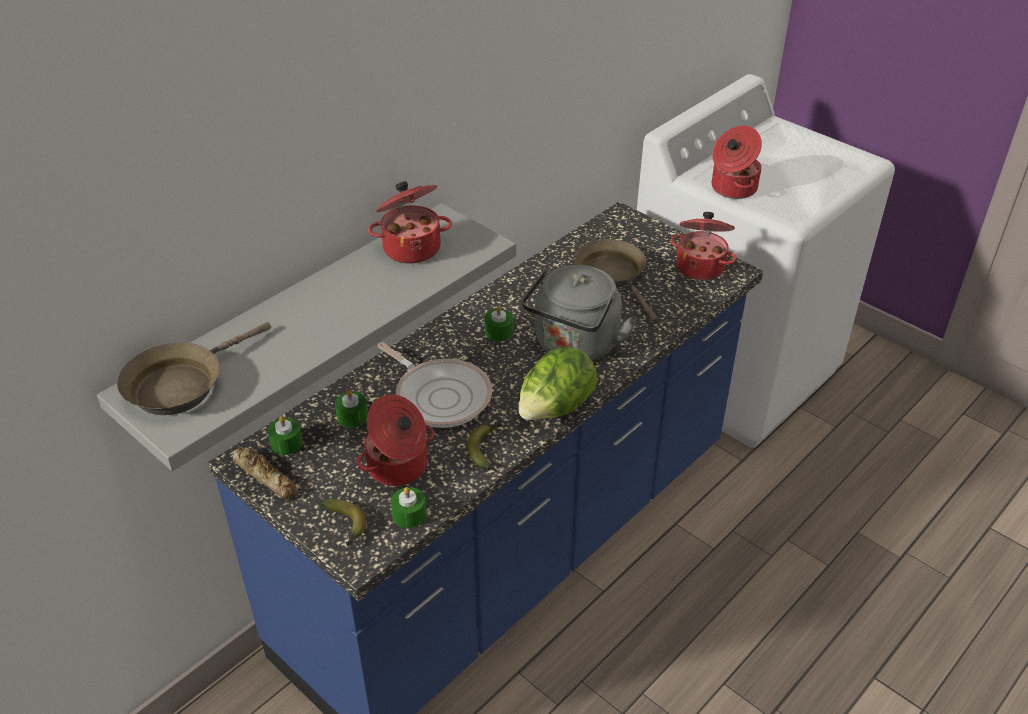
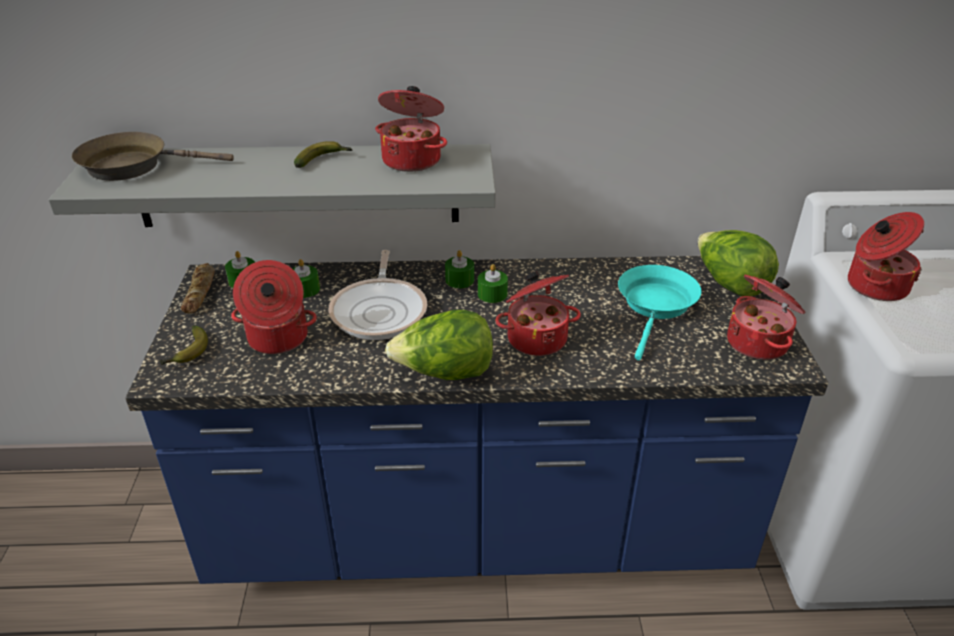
camera: 45 degrees right, 5 degrees down
(409, 515) = (231, 374): green candle -> green candle (459, 280)
(486, 448) = (351, 366): banana -> banana (323, 160)
(574, 346) = (536, 338): grey kettle -> cooking pot
(613, 276) = (656, 306): brown frying pan -> turquoise frying pan
(634, 233) = (729, 284): none -> lettuce

